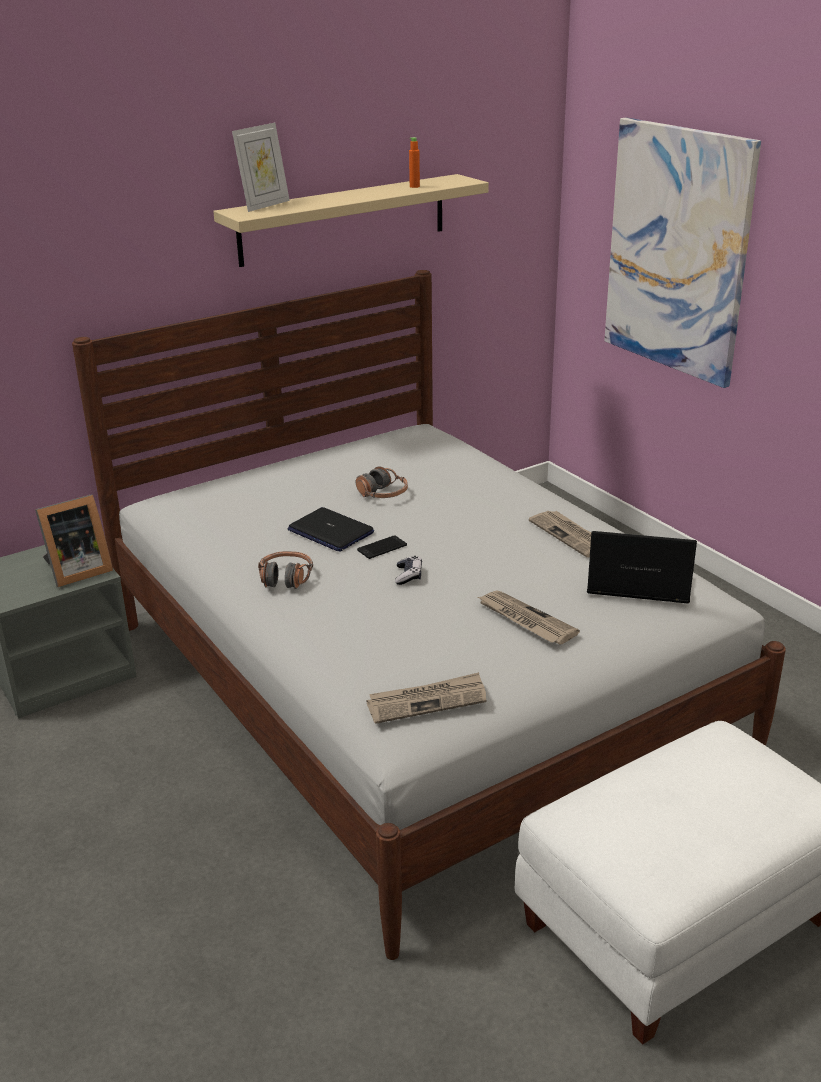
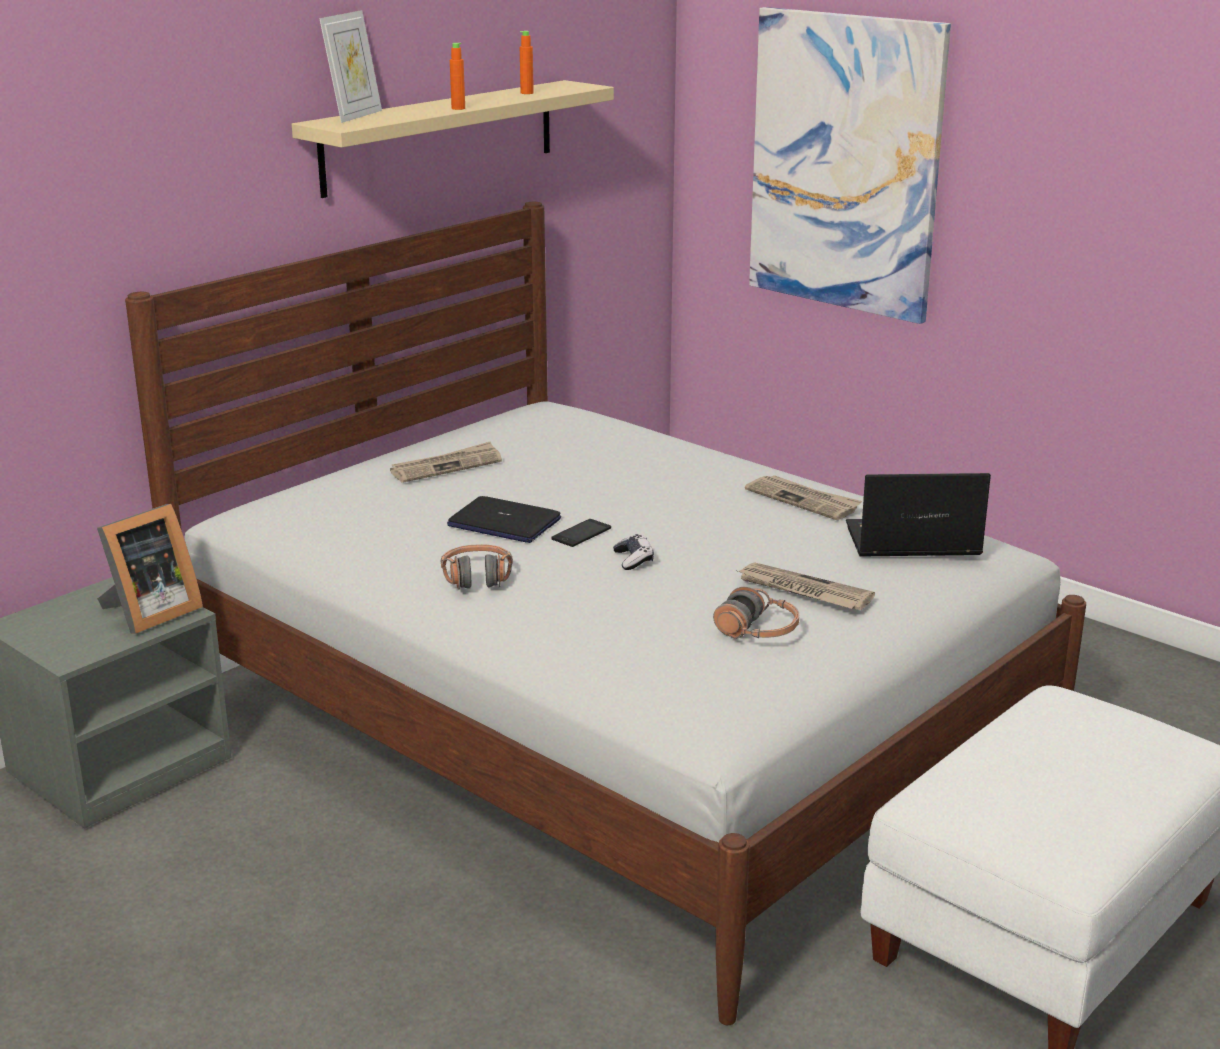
camera: 15 degrees left, 5 degrees down
(347, 200) = (458, 108): none -> orange bottle
(382, 494) = (546, 478): headphones -> headphones (757, 631)
(427, 701) = (736, 686): newspaper -> newspaper (446, 466)

